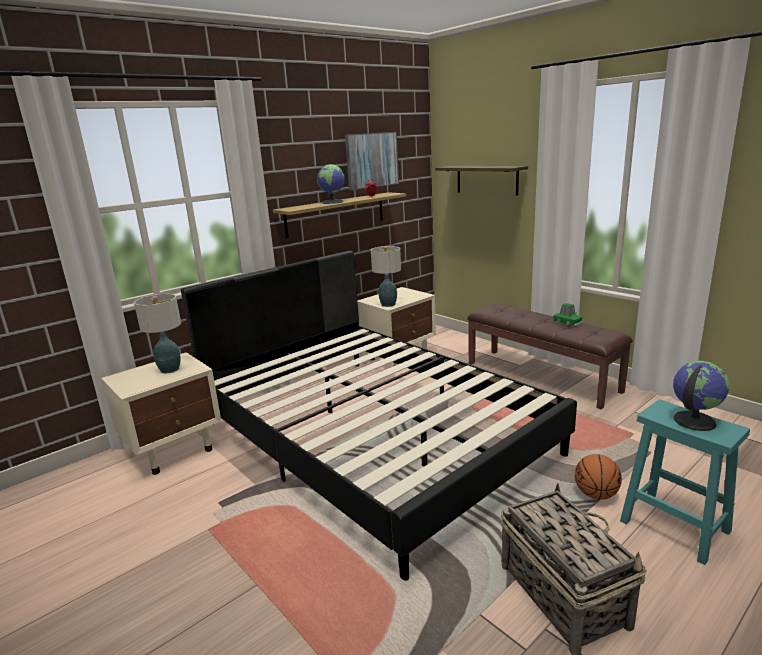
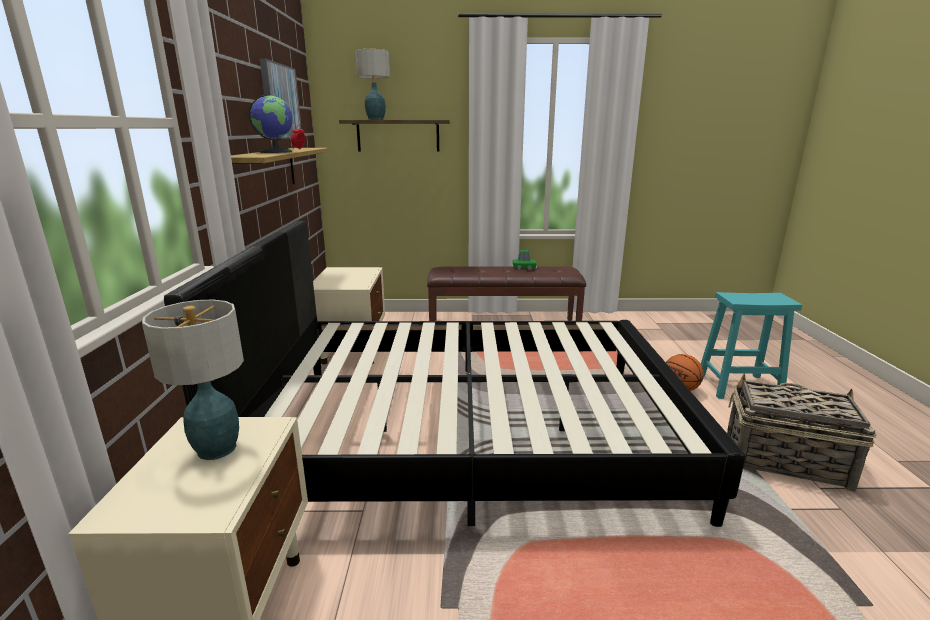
camera: 50 degrees left, 0 degrees up
(388, 304) = (356, 284): table lamp -> table lamp (376, 119)
(693, 420) = (757, 297): globe -> none

